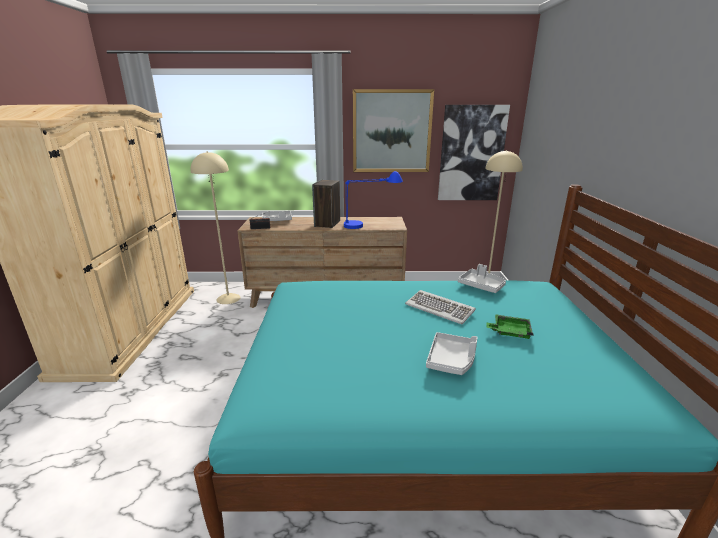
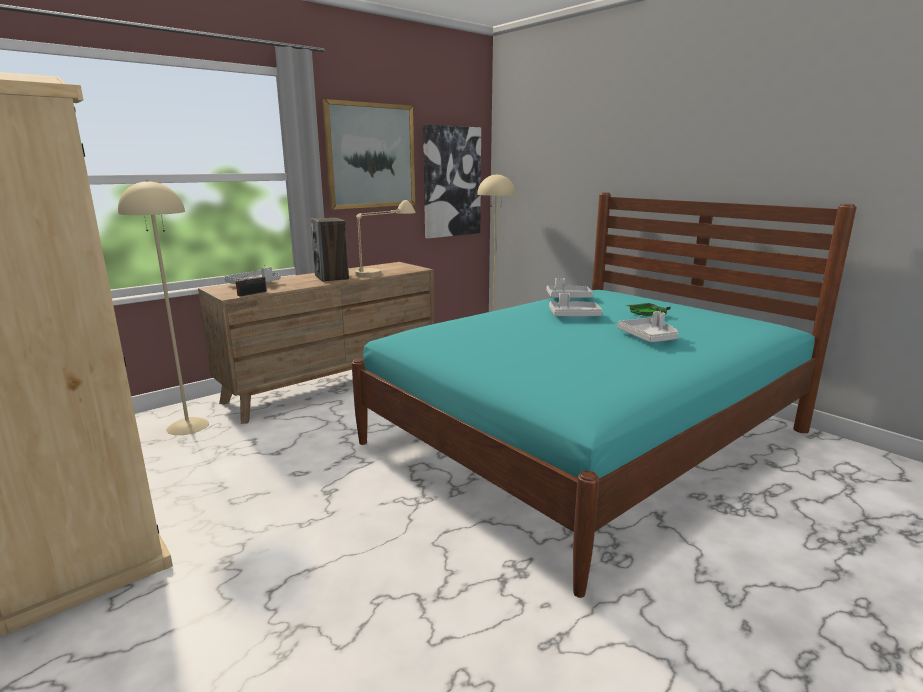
camera: 40 degrees left, 5 degrees down
(370, 225) = (385, 271): blue table lamp -> beige table lamp
(440, 309) = (574, 316): keyboard -> grey tray

